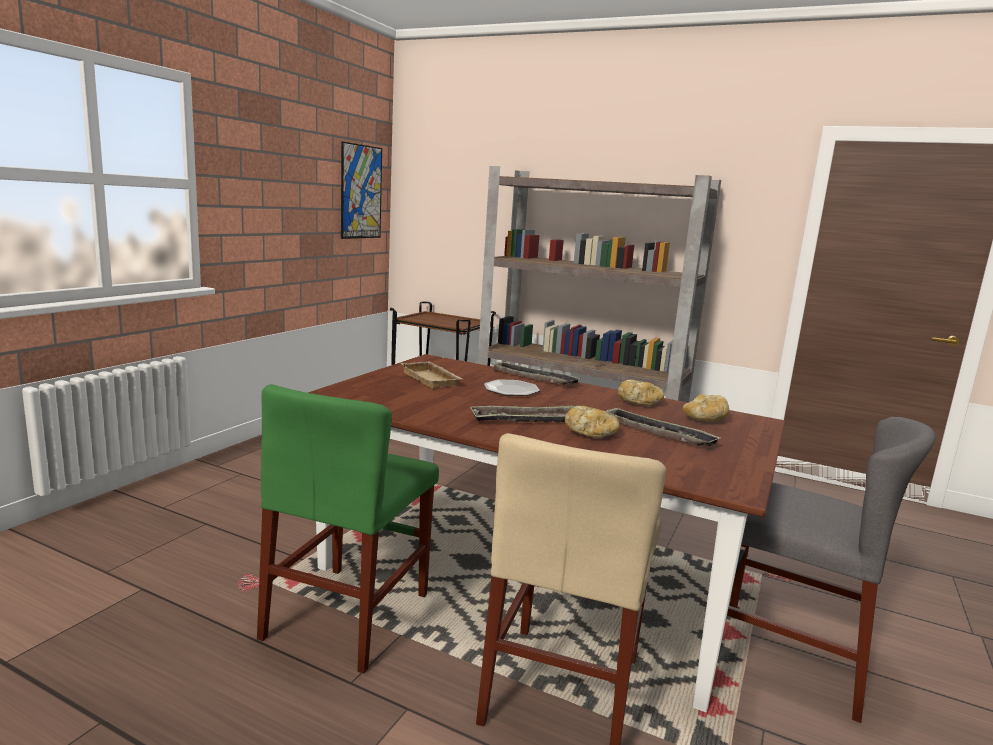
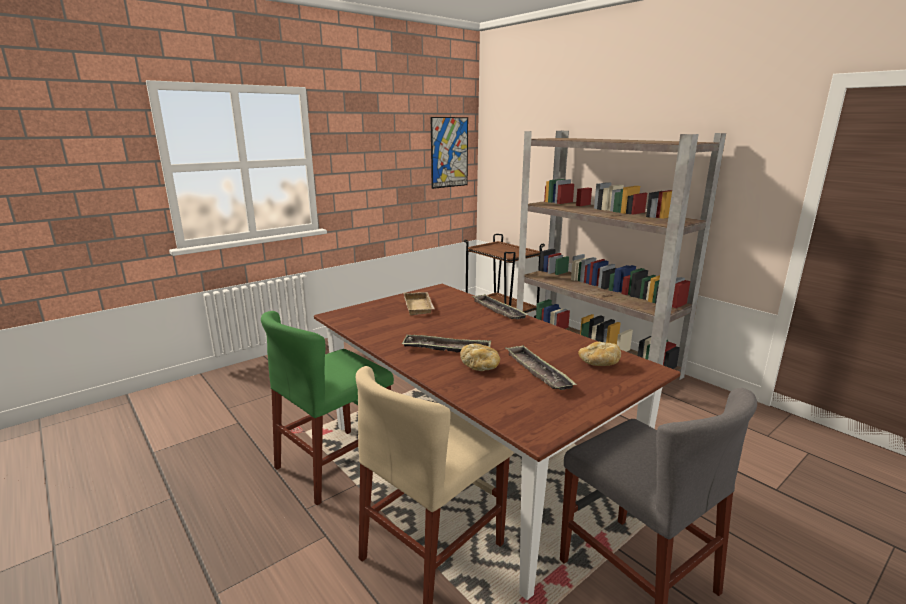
camera: 25 degrees right, 5 degrees up
(511, 390) = (467, 320): plate -> none
(639, 403) = (559, 341): bread -> none

